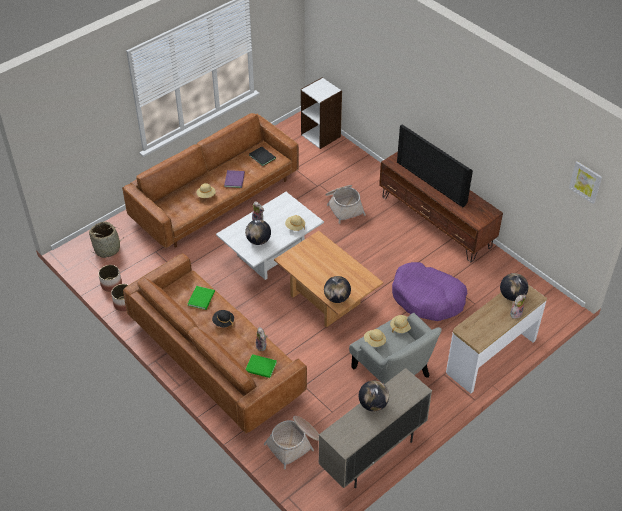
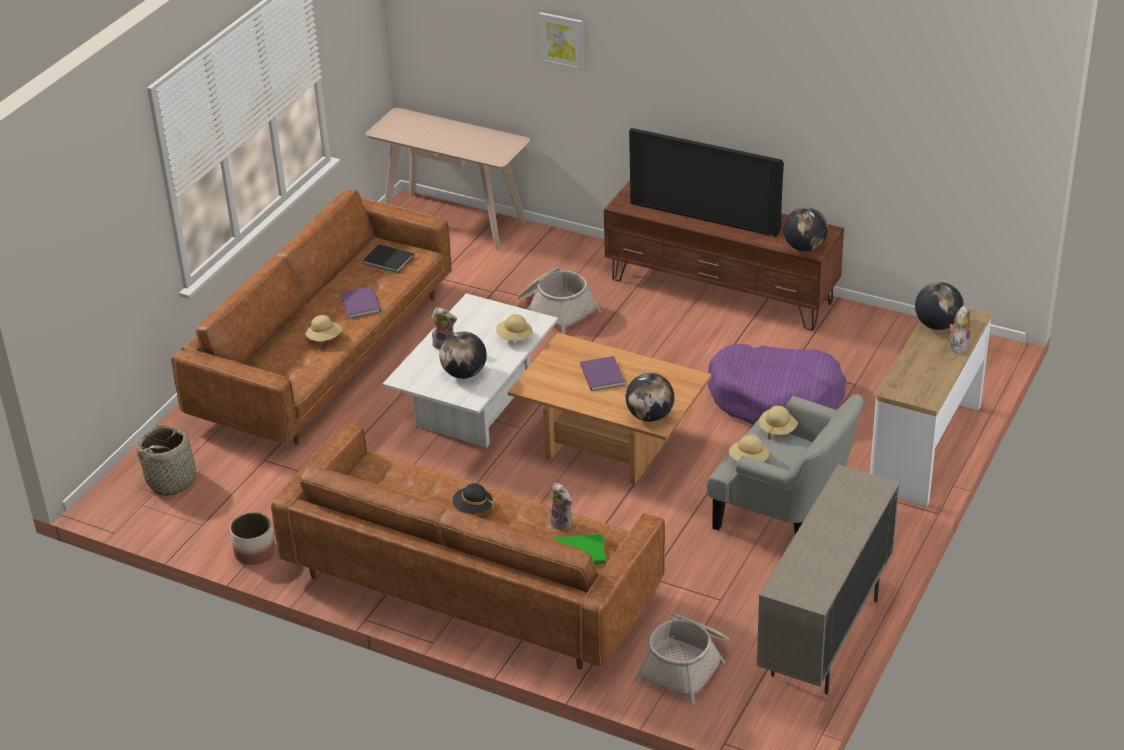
camera: 20 degrees left, 10 degrees down
(111, 284) = (212, 530): planter -> none
(202, 298) = (413, 485): green book -> none
(321, 135) = (454, 220): white bookcase -> beige console table
(326, 265) = (601, 376): none -> purple book
(373, 404) = (819, 527): globe -> globe (804, 247)
(586, 182) = (991, 109): picture -> picture (562, 40)

